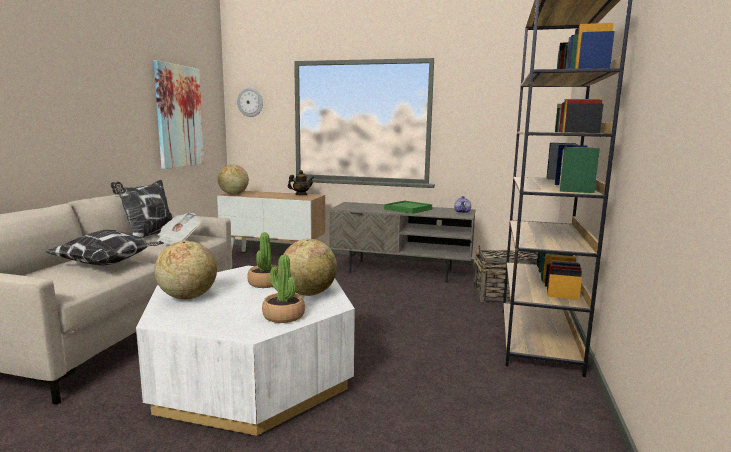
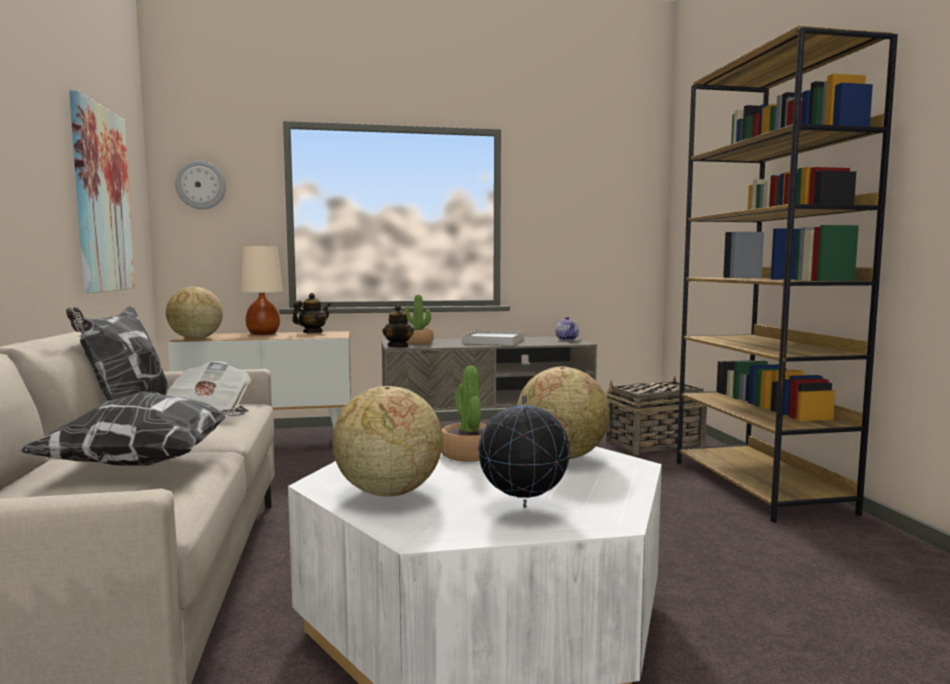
camera: 25 degrees left, 5 degrees down
(228, 317) = (523, 507): none -> globe
(273, 193) = (263, 334): none -> beige table lamp
(283, 316) = (597, 490): potted plant -> potted plant (417, 342)
(340, 208) = (398, 346): none -> teapot
(408, 209) = (493, 341): green tray -> white tray

